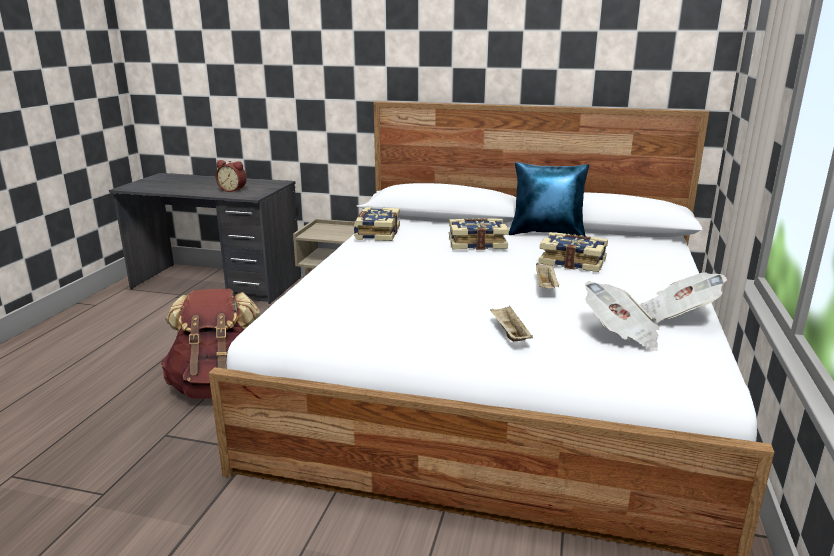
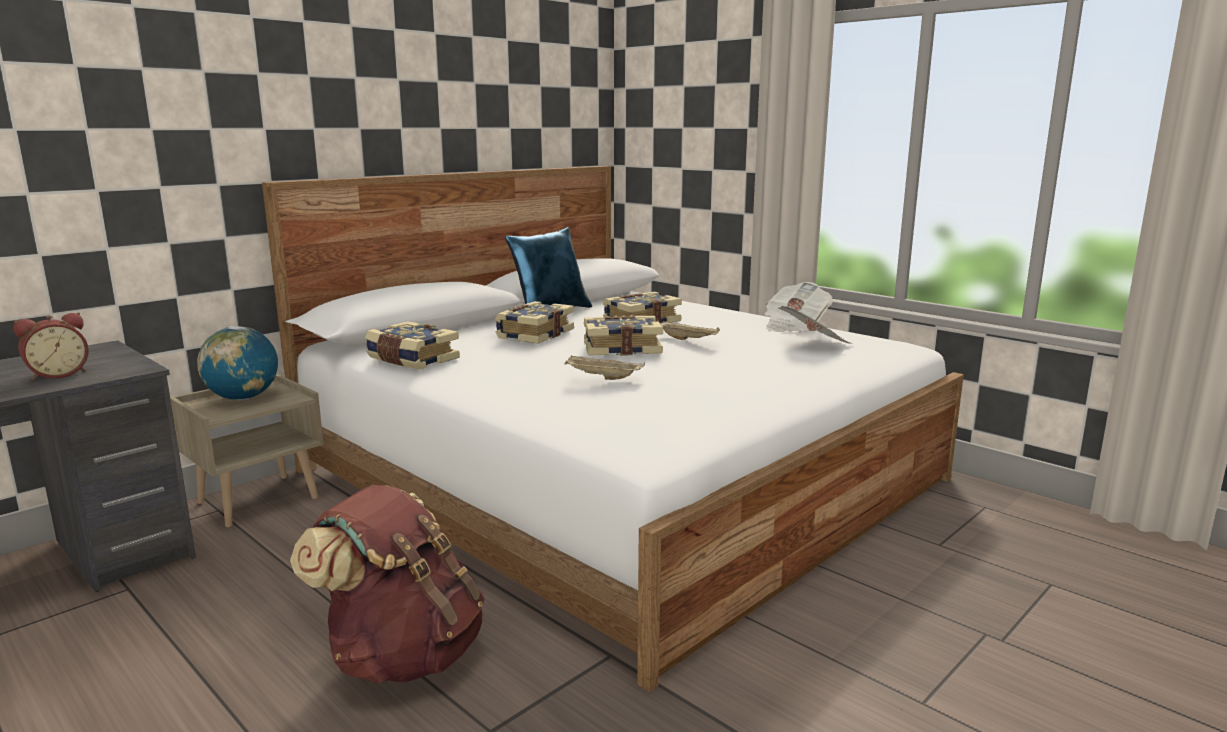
camera: 60 degrees left, 5 degrees down
(337, 230) = (243, 398): none -> globe
(478, 272) = (622, 348): none -> book
(509, 334) = (779, 369): beige tray -> beige tray (602, 377)

